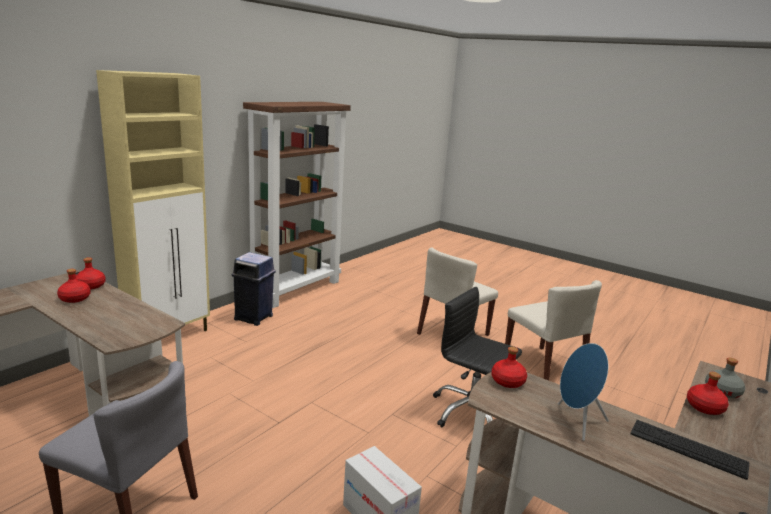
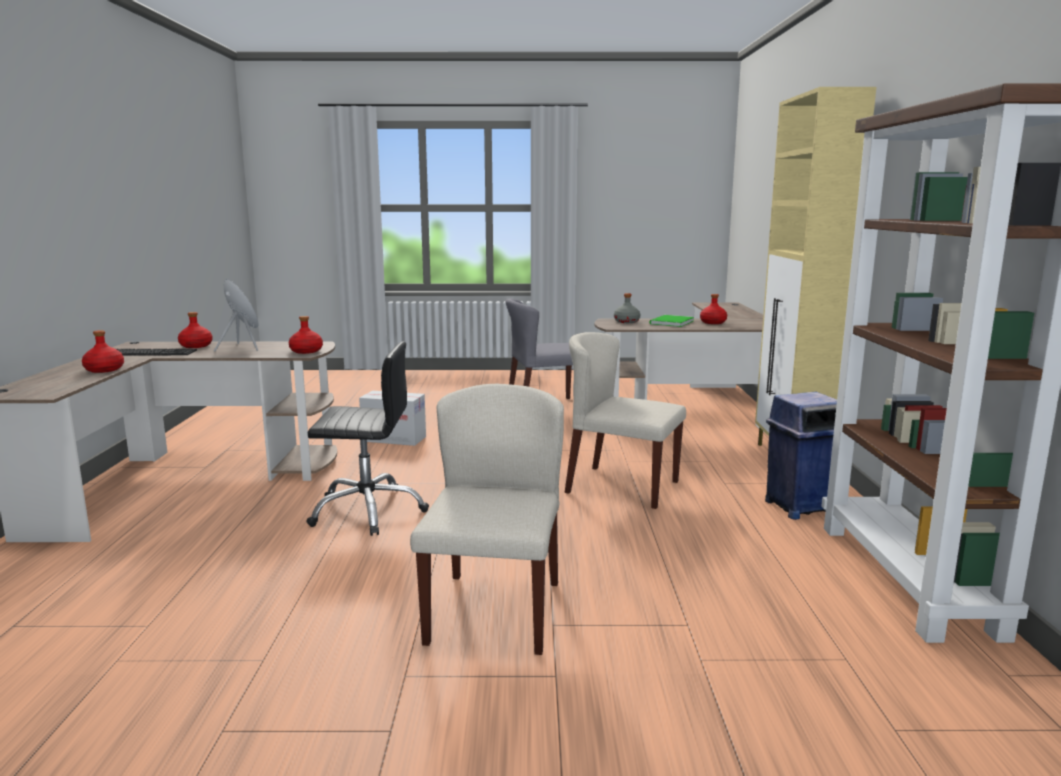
camera: 145 degrees right, 5 degrees down
(90, 286) = (738, 326): red bottle -> red bottle (196, 346)
(98, 313) = (670, 322): none -> green book
(544, 366) = (272, 615): beige chair -> beige chair (621, 487)
(722, 391) = (63, 381): grey bottle -> grey bottle (626, 322)

